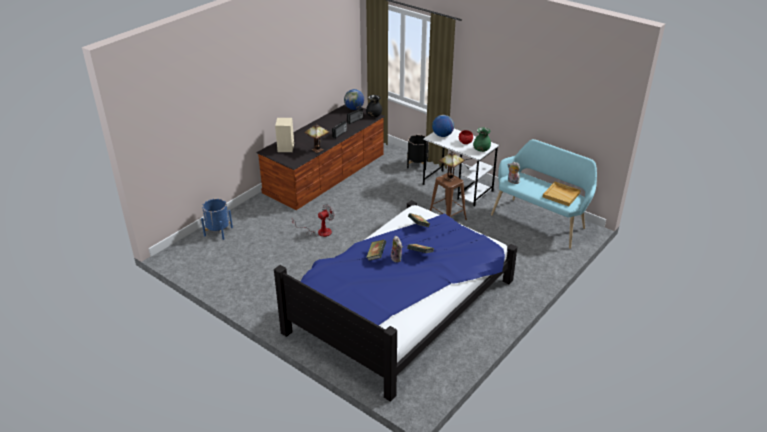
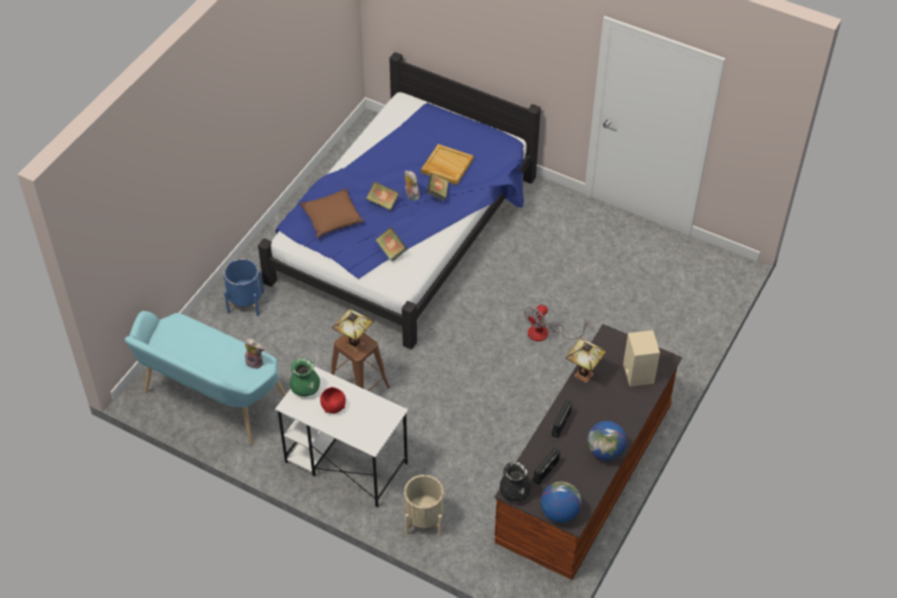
camera: 170 degrees right, 15 degrees up
(218, 231) = (692, 314): blue planter -> blue planter (245, 302)
(417, 164) = (424, 520): black planter -> beige planter
(442, 135) = (375, 422): globe -> globe (605, 451)
(460, 249) = (332, 218): none -> brown pillow
(561, 195) = (182, 341): beige tray -> beige tray (446, 166)

